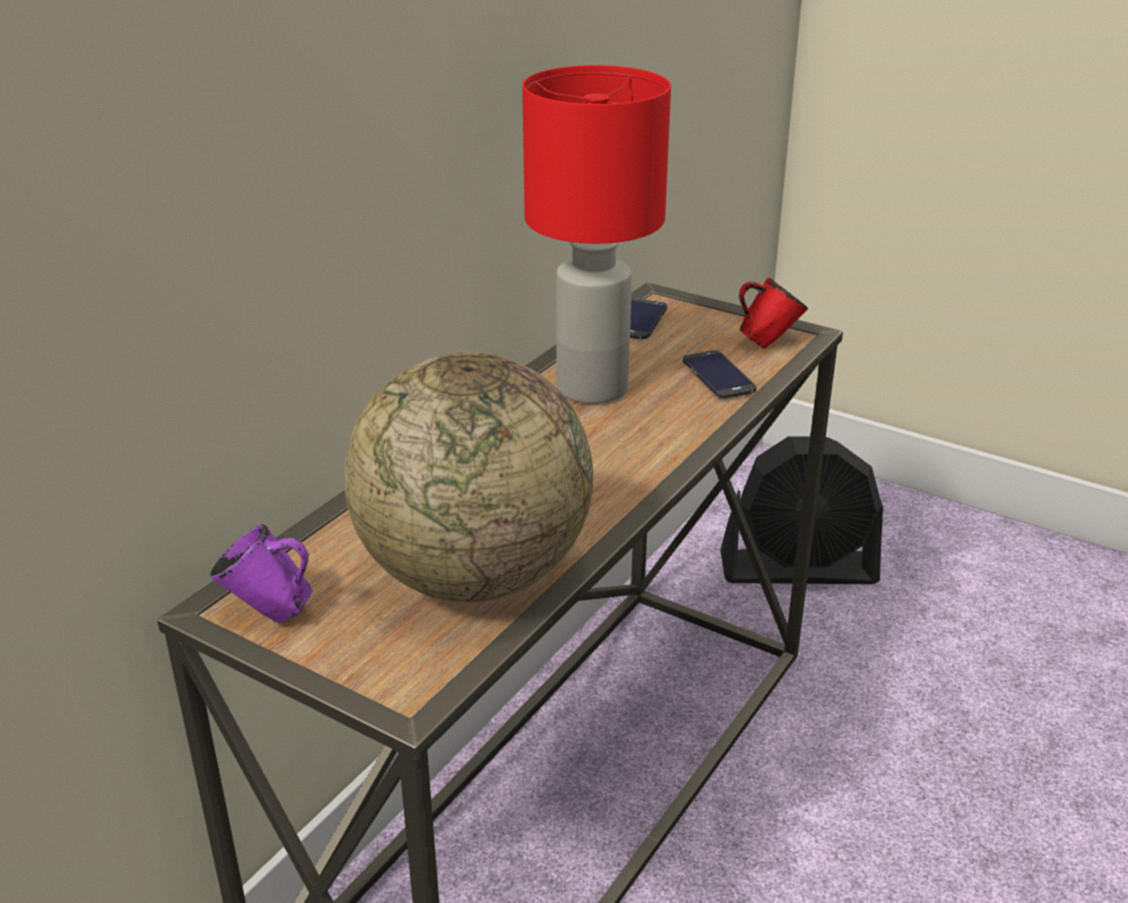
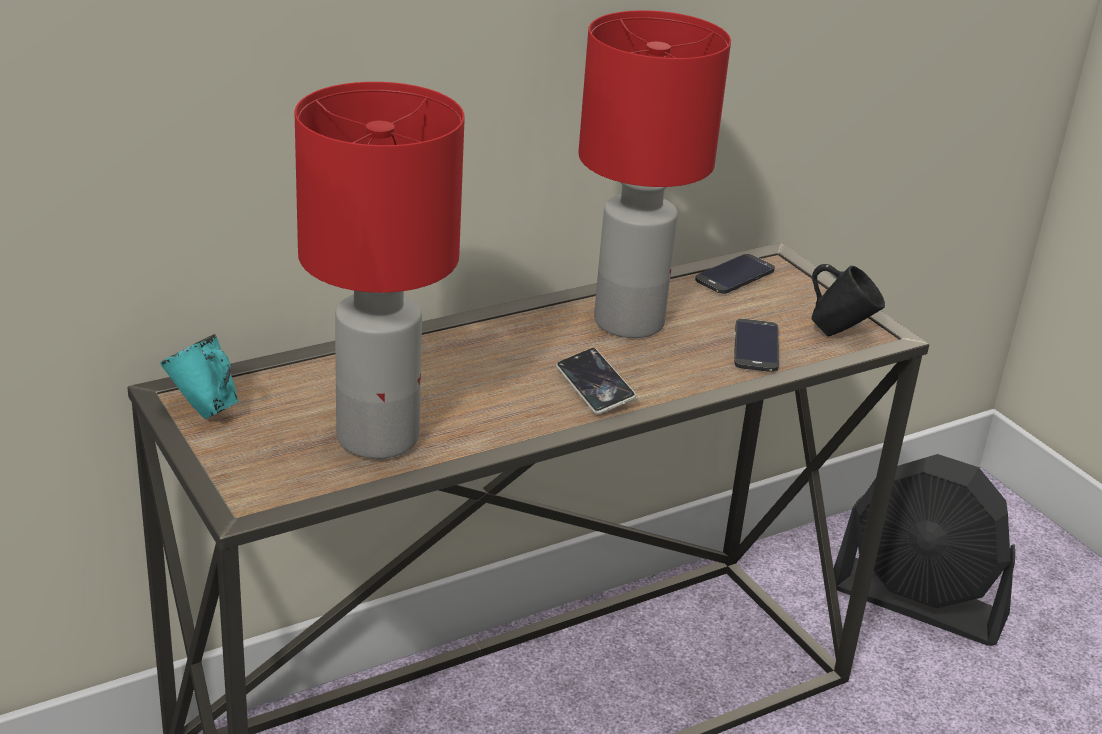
camera: 25 degrees right, 0 degrees up
(269, 614) = (204, 410): purple mug -> turquoise mug
(473, 575) = (377, 436): globe -> red table lamp
(623, 456) = (594, 386): none -> phone
(768, 343) = (840, 332): red mug -> black mug

